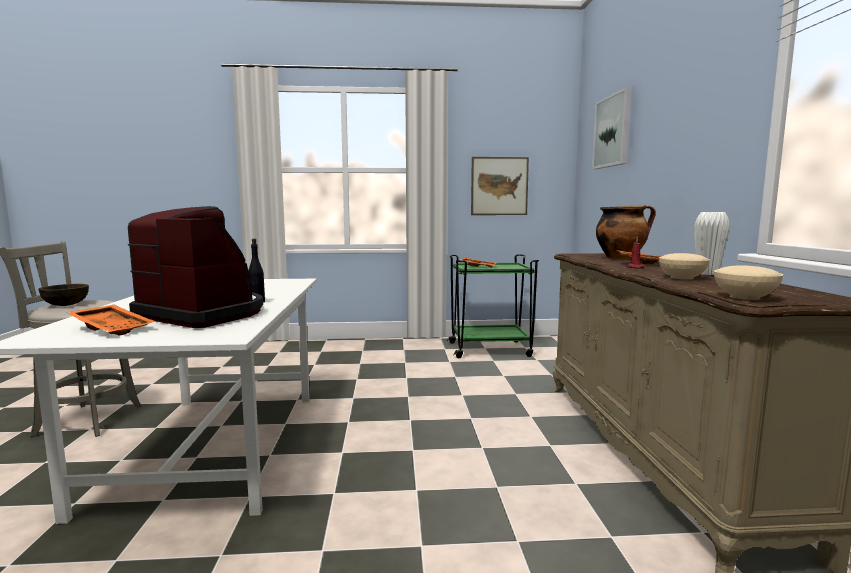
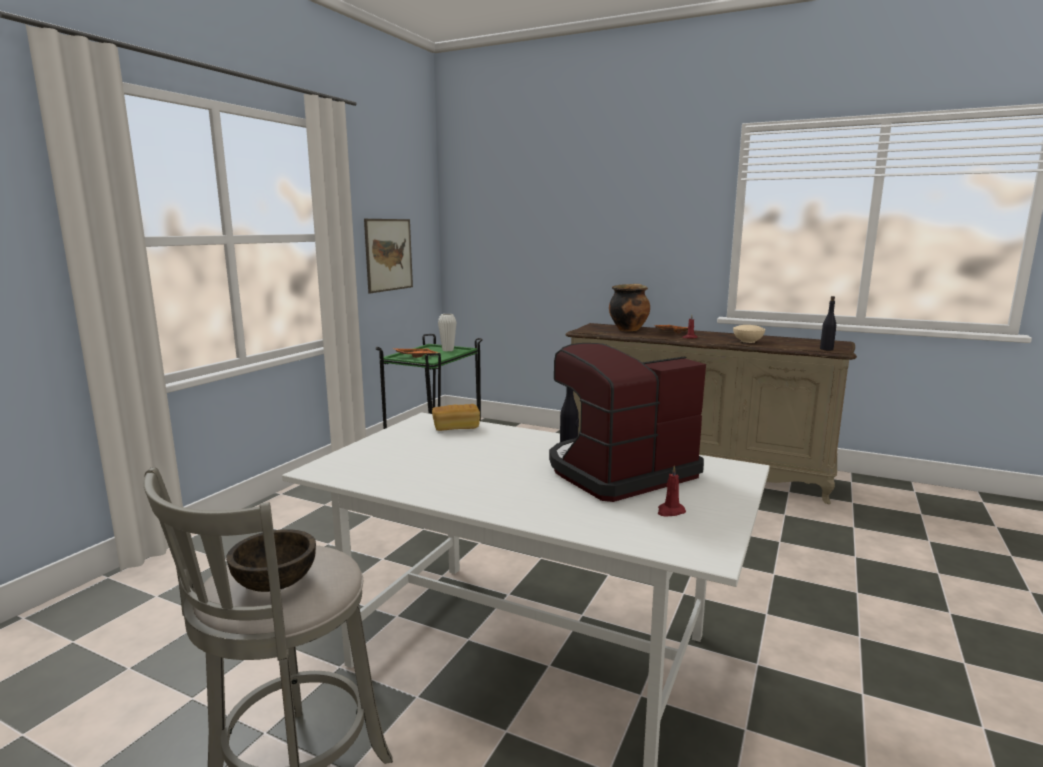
camera: 60 degrees left, 5 degrees up
(114, 328) = (670, 511): orange tray -> red candle
(285, 285) = (456, 428): none -> bread
(612, 131) = (520, 203): picture -> none
(707, 273) = (732, 335): white vase -> white vase (448, 350)
(743, 297) = (826, 349): beige bowl -> black bottle

